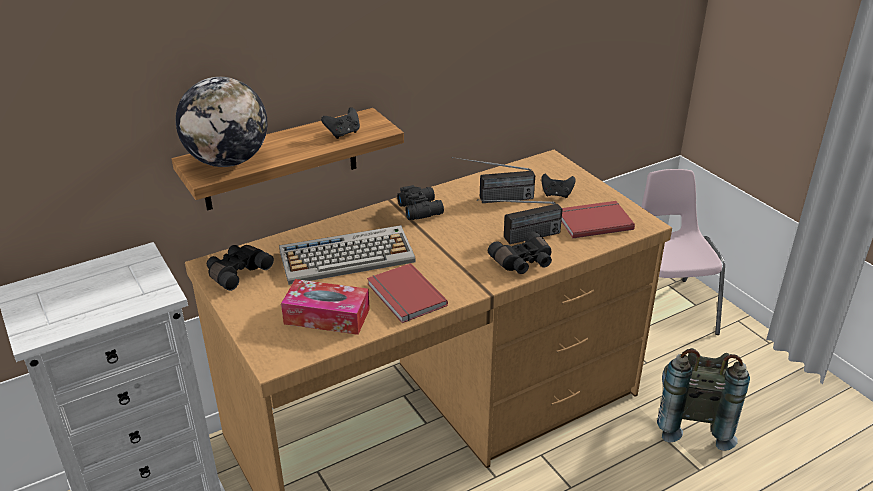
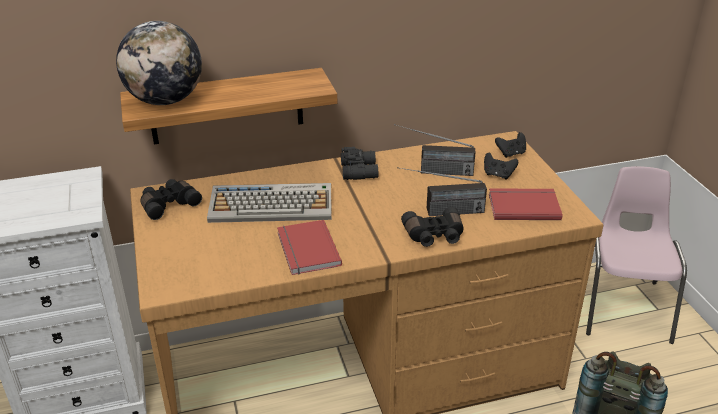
camera: 15 degrees right, 0 degrees up
(327, 316) = (227, 257): tissue box -> none
(343, 133) = (280, 88): black game controller -> black game controller (511, 153)

